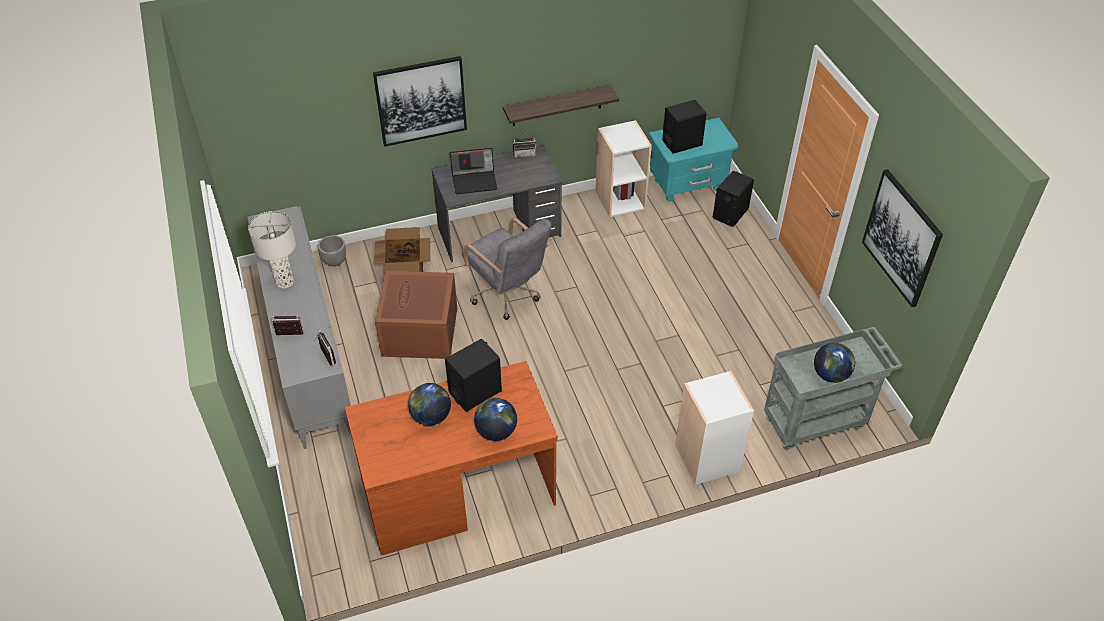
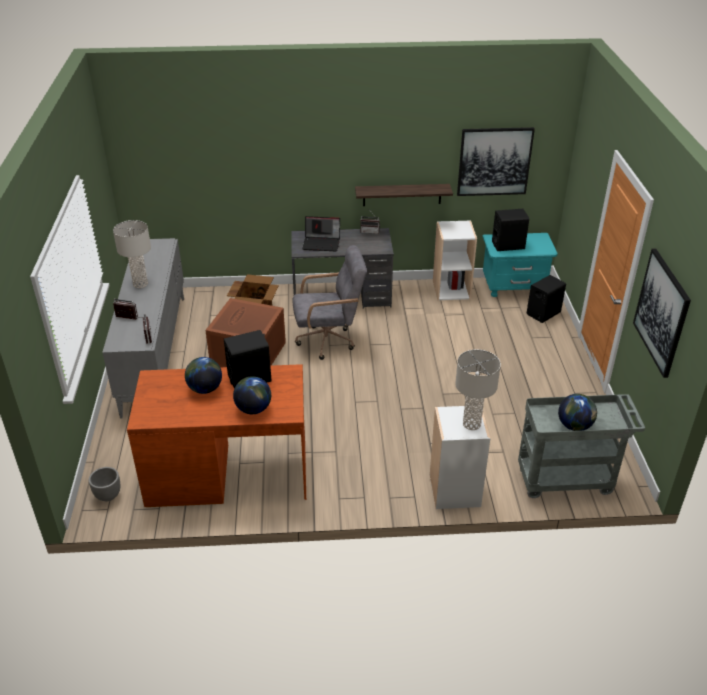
camera: 15 degrees right, 10 degrees down
(334, 262) = (203, 296): grey planter -> grey planter (108, 496)
(421, 100) = (286, 168): picture -> picture (494, 161)
(507, 297) = (329, 342): grey office chair -> grey office chair turned 75 degrees counterclockwise
(730, 397) = (472, 424): none -> white table lamp

